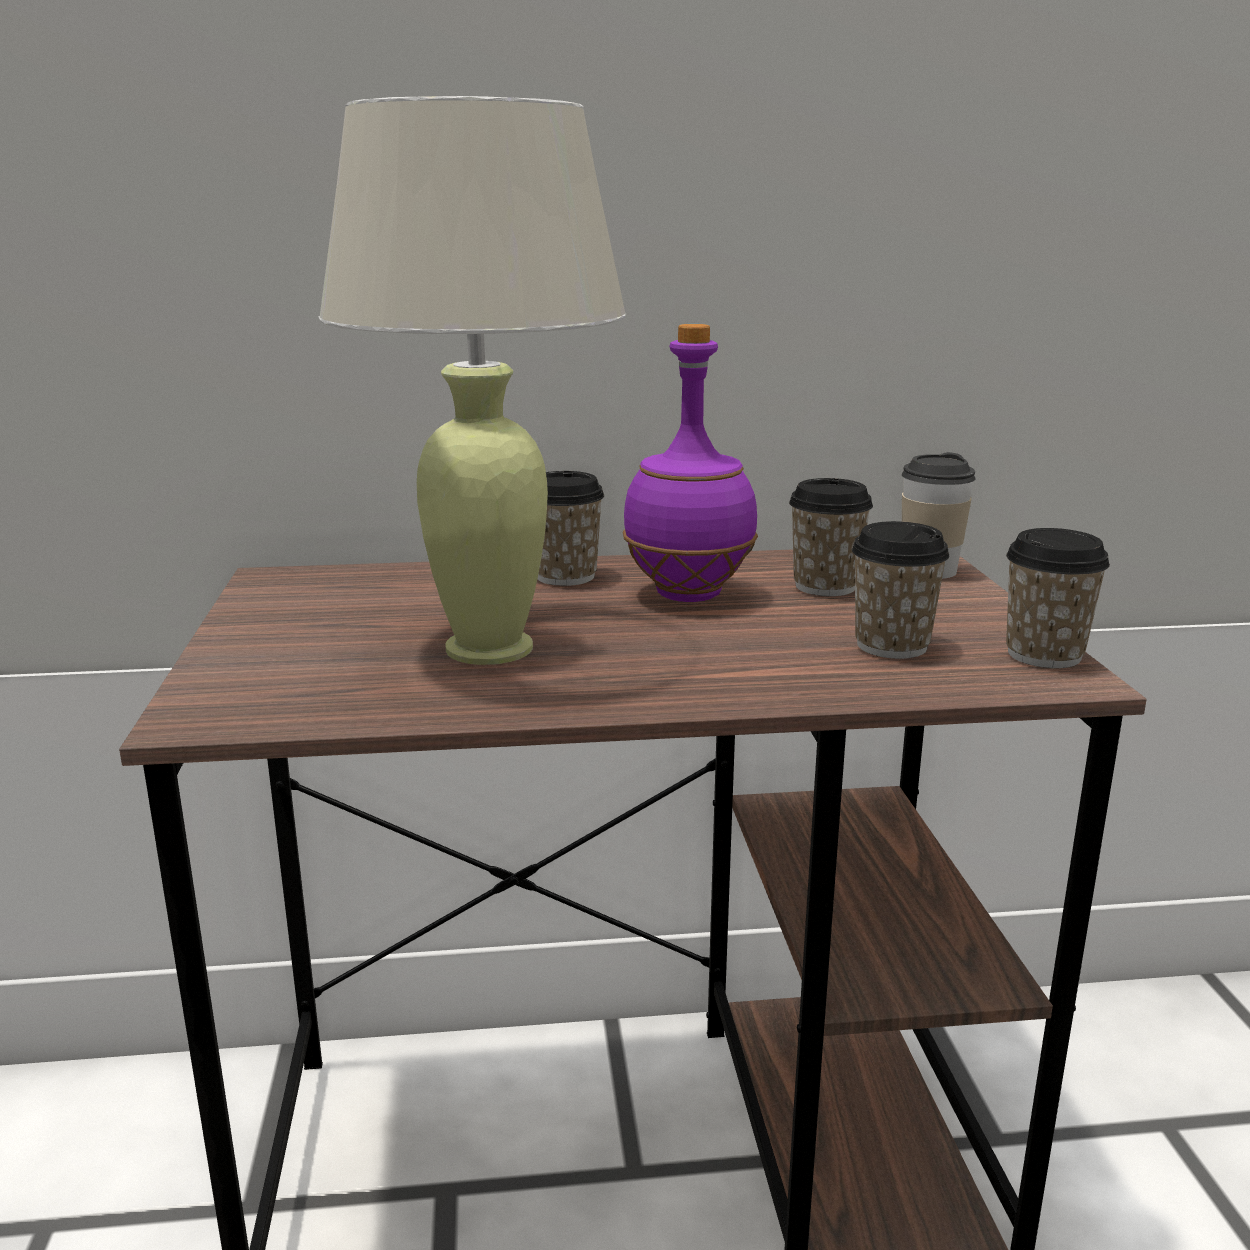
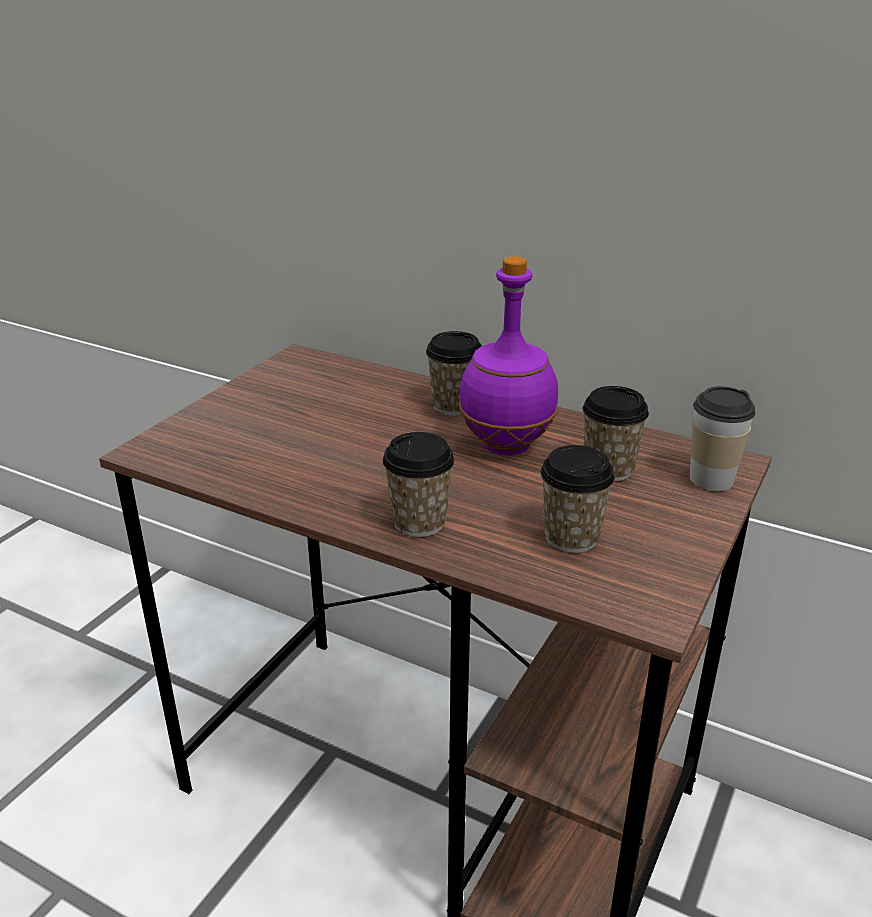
camera: 35 degrees right, 10 degrees up
(488, 648) = (333, 451): beige table lamp -> none
(1044, 655) = (667, 586): cup -> cup (419, 522)

